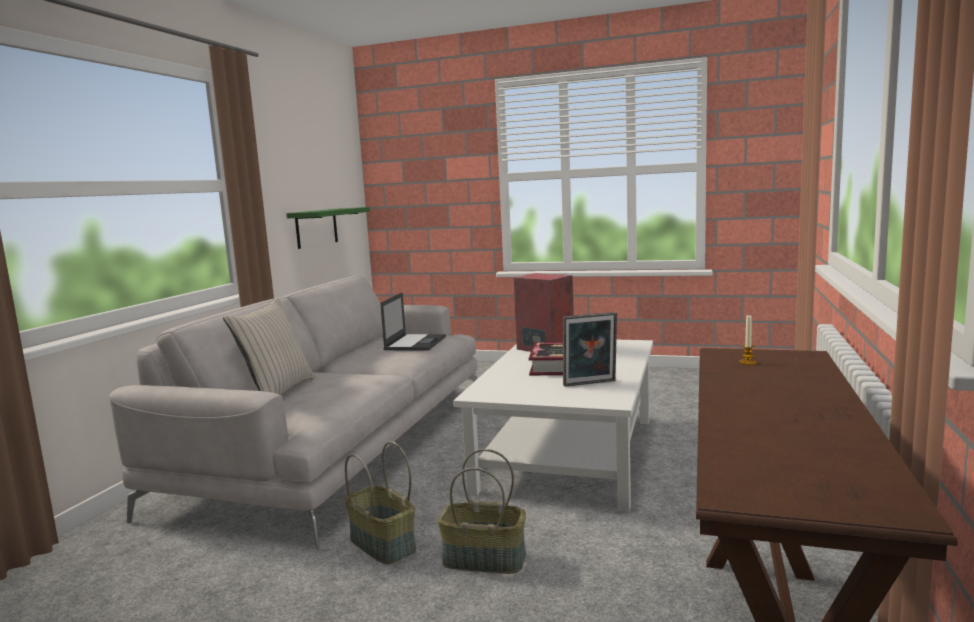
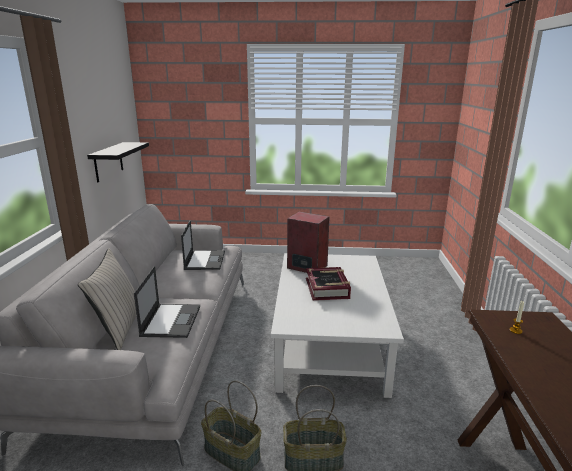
camera: 15 degrees left, 10 degrees up
(316, 227) = (108, 162): green shelf -> black shelf
(340, 388) = (171, 320): none -> laptop
(590, 384) = (360, 309): picture frame -> none

